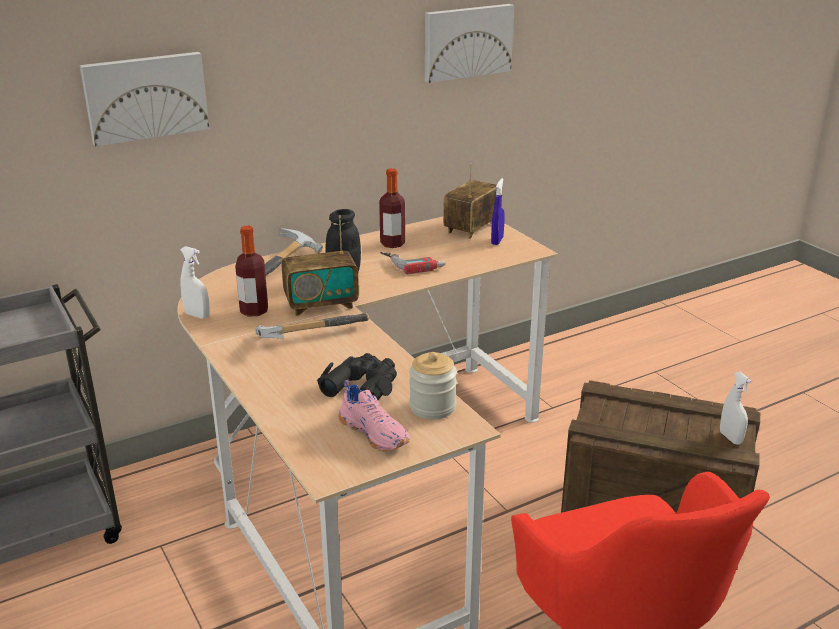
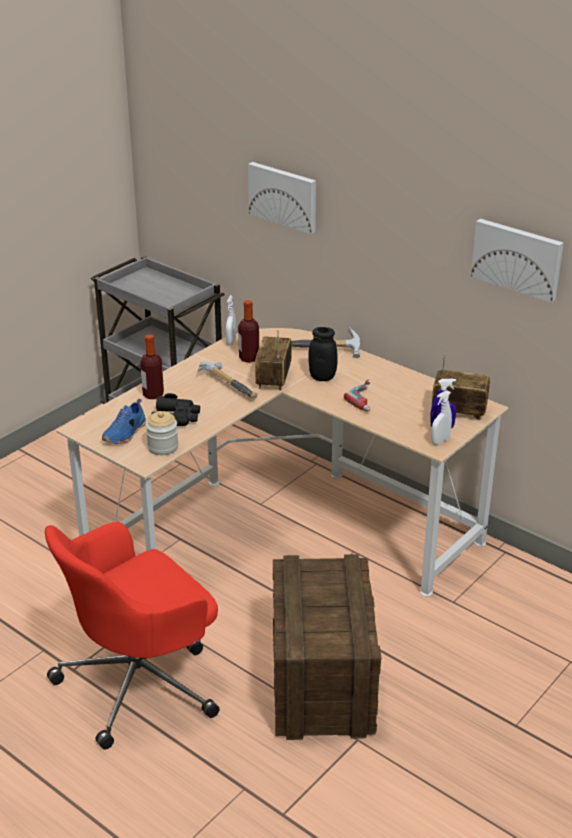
camera: 70 degrees right, 5 degrees up
(321, 305) = (273, 379): radio -> radio turned 45 degrees clockwise
(375, 433) = (125, 434): pink shoe -> blue shoe
(392, 244) = (396, 383): bottle -> bottle (153, 394)
(730, 438) = (322, 643): white spray bottle -> white spray bottle (440, 441)

